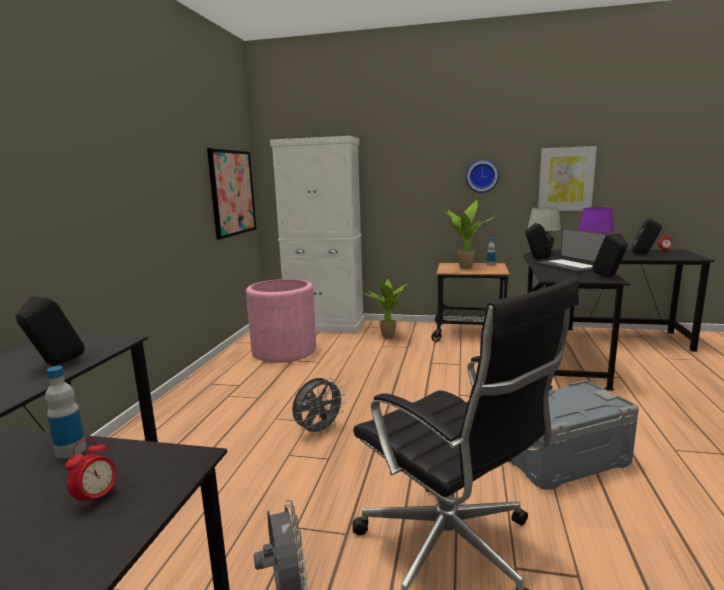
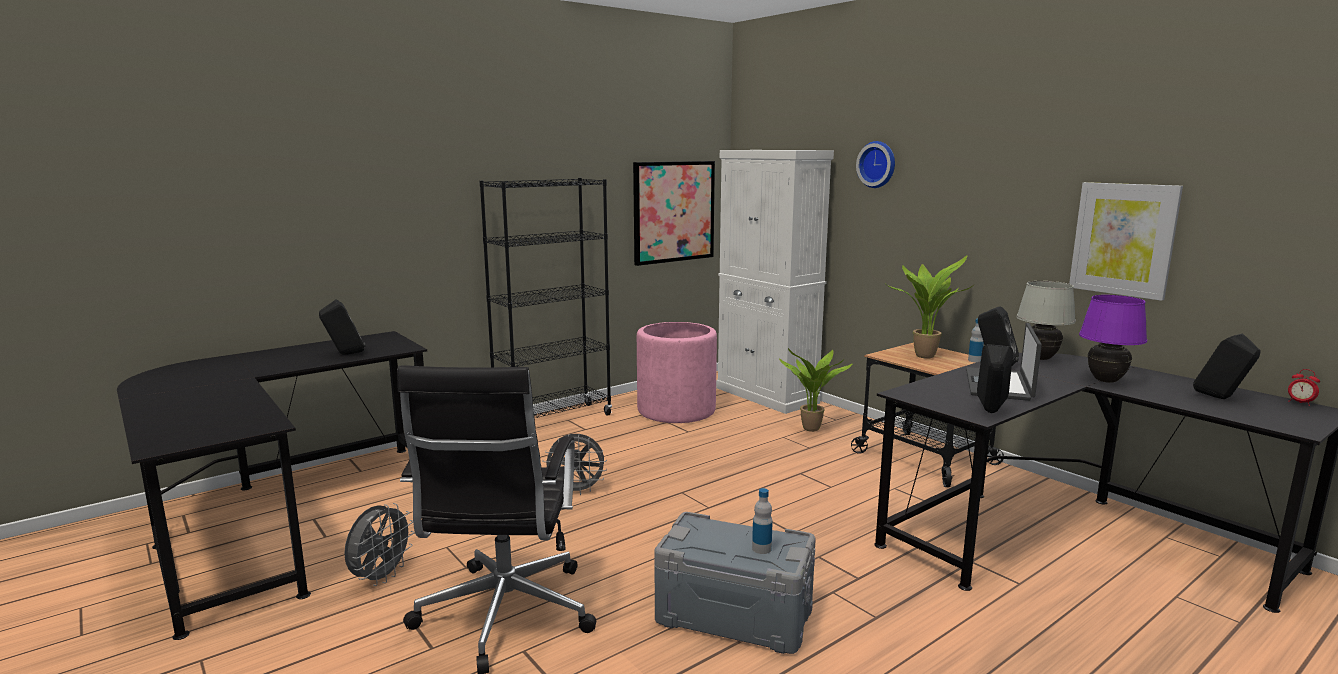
camera: 40 degrees right, 0 degrees up
(71, 450) = (251, 403): bottle -> bottle (761, 549)
(97, 498) = (215, 426): alarm clock -> none
(199, 388) = (553, 421): none -> black bookcase
(482, 176) = (988, 219): wall clock -> wall clock (878, 164)

